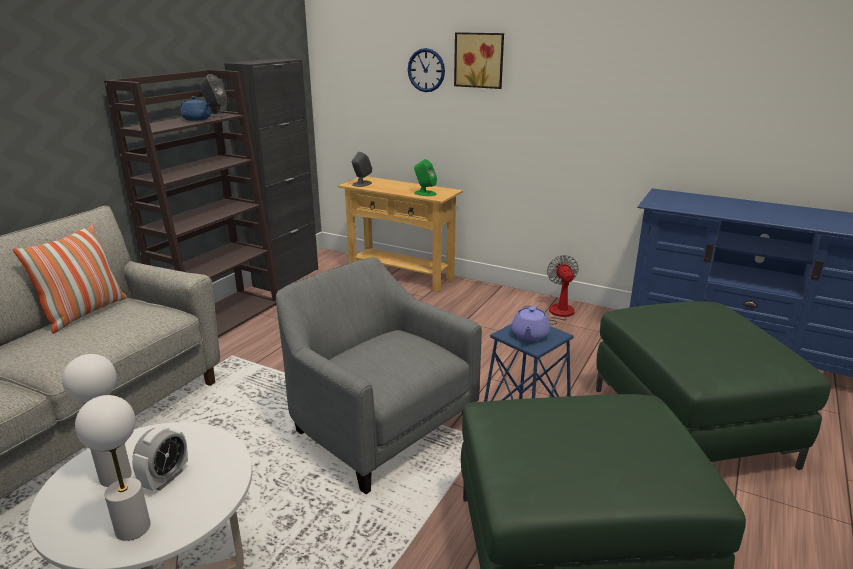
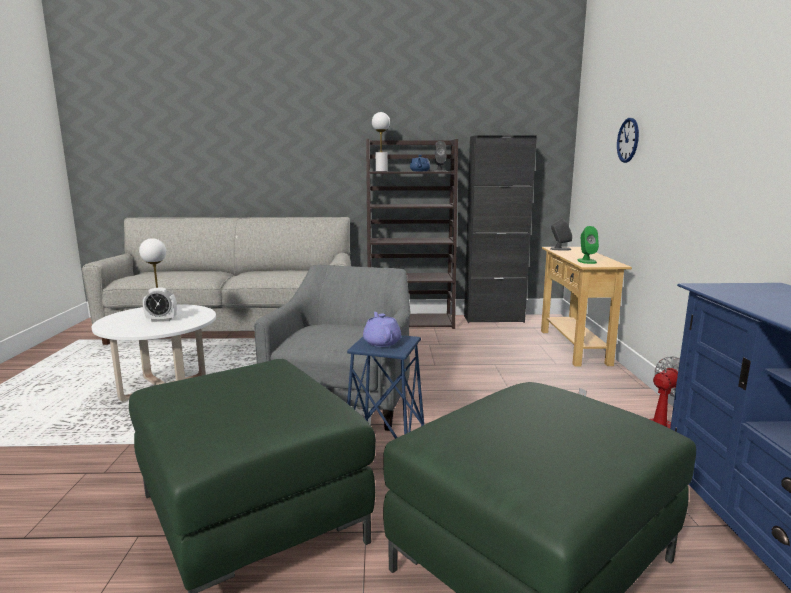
camera: 60 degrees right, 10 degrees down
(84, 313) = (297, 270): pillow -> none
(133, 528) = (120, 325): white table lamp -> white table lamp (381, 171)
(479, 60) = (660, 123): picture -> none
(529, 335) = (381, 342): purple teapot -> purple teapot turned 90 degrees clockwise

